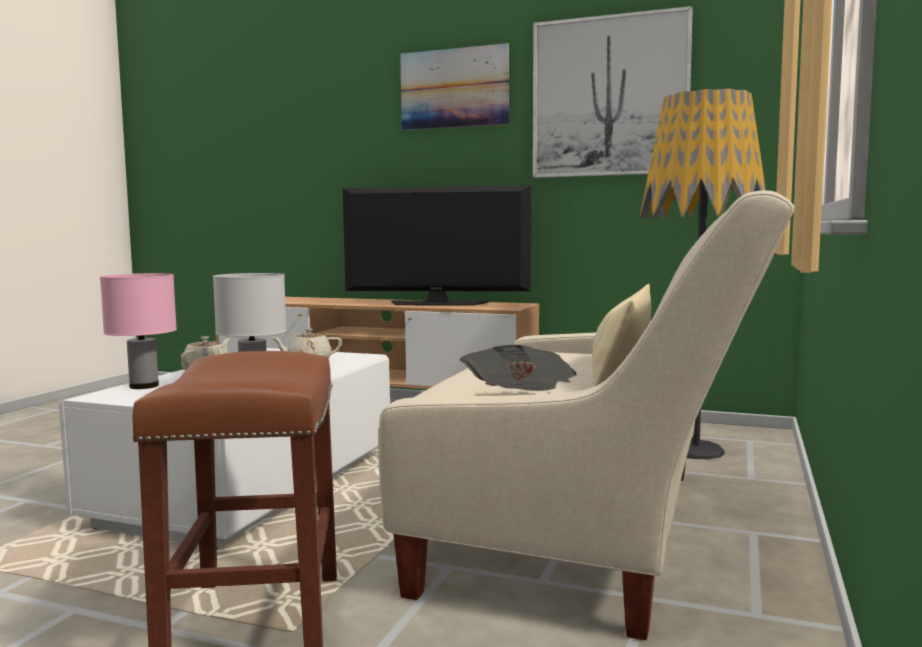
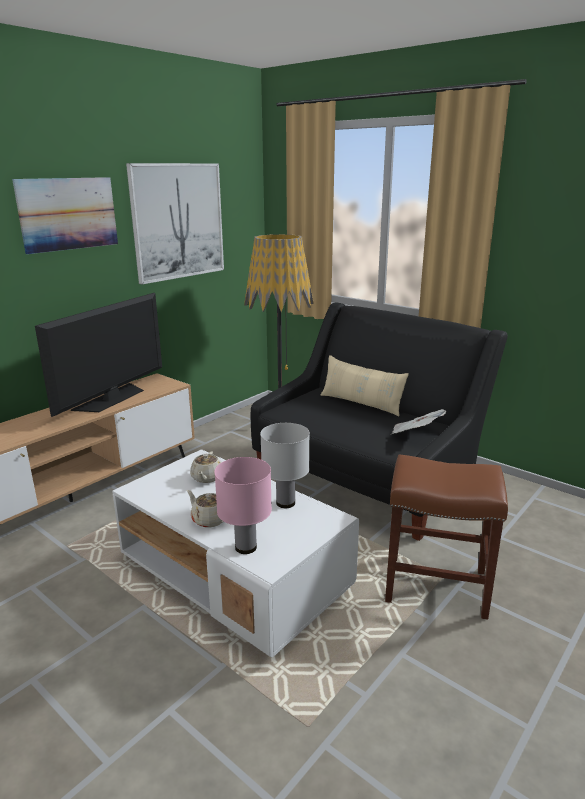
camera: 70 degrees left, 15 degrees up
(597, 529) = (366, 477): beige sofa -> black sofa

